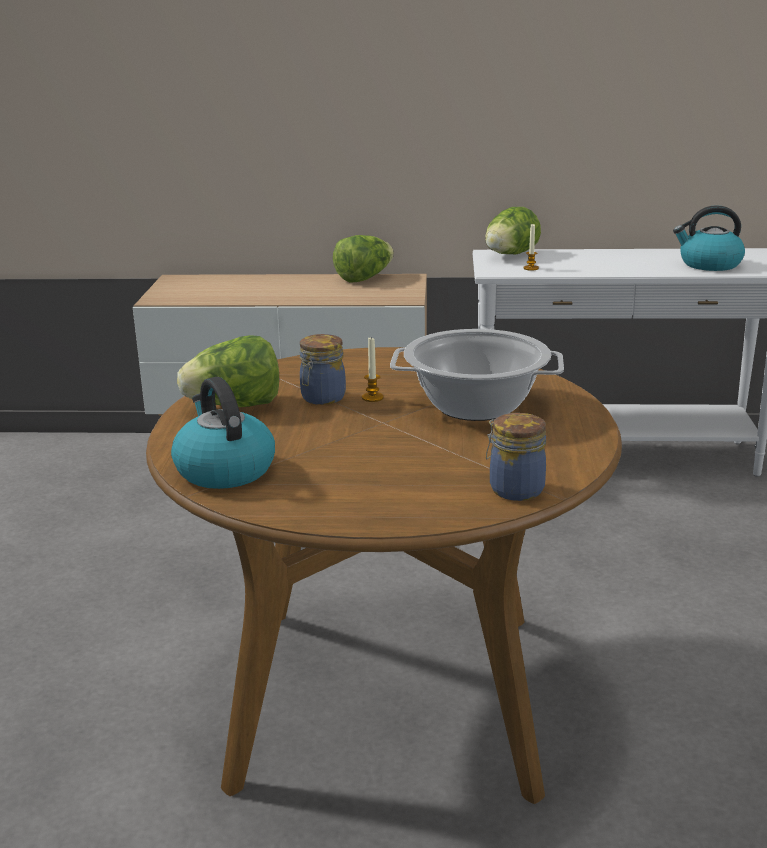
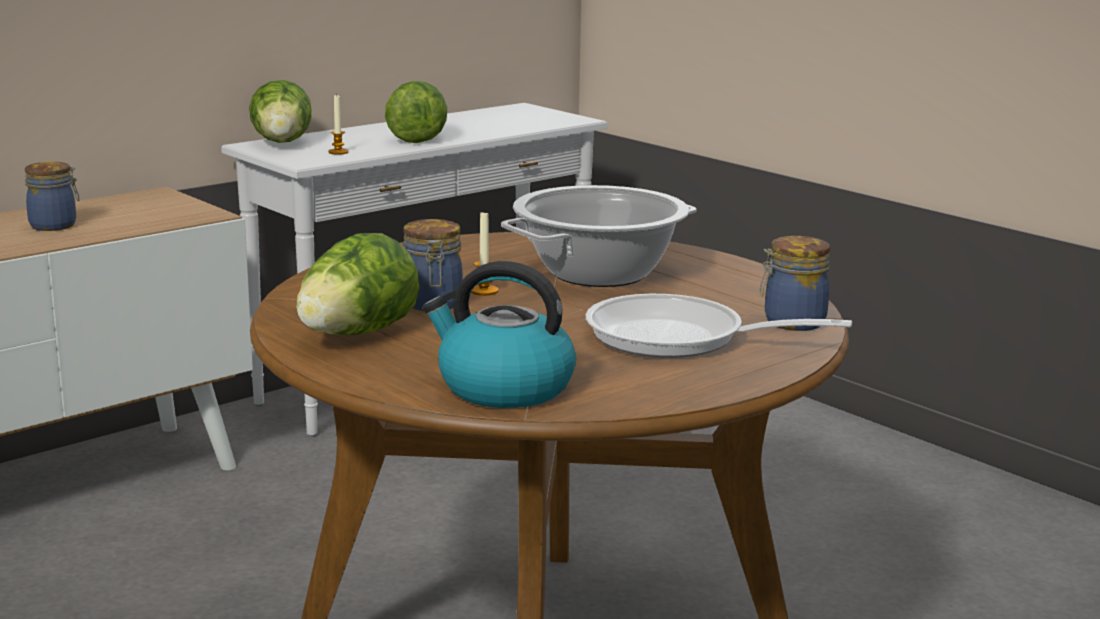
camera: 45 degrees left, 5 degrees down
(314, 289) = (55, 225): none -> jar
(364, 278) = (97, 204): lettuce -> lettuce (418, 138)
(405, 474) = (679, 339): none -> frying pan
(709, 264) = (506, 123): kettle -> none

